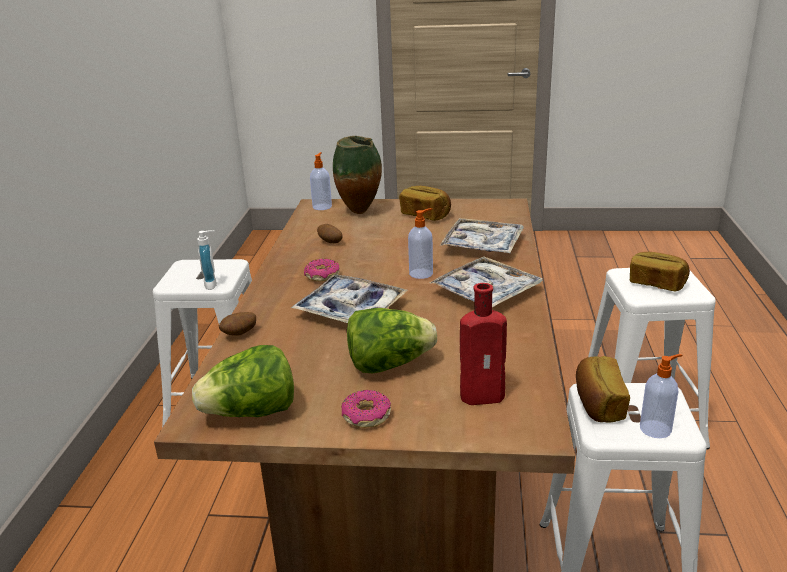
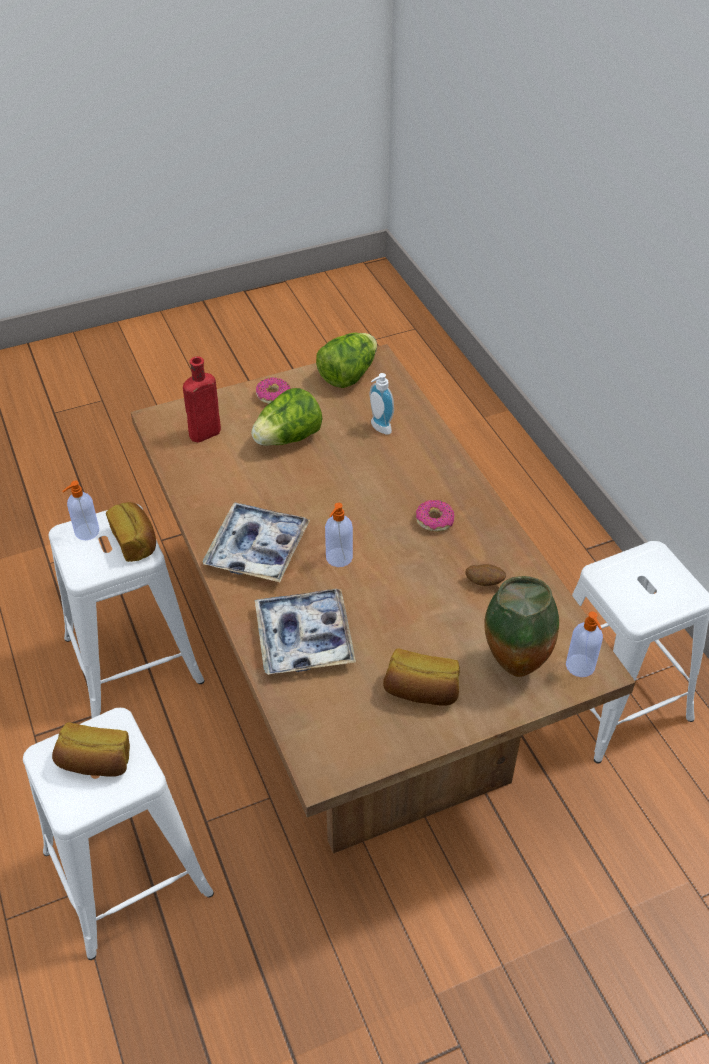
camera: 150 degrees right, 20 degrees up
(213, 284) = (609, 570): soap dispenser -> soap dispenser (378, 428)
(239, 334) = (429, 429): potato -> none
(351, 310) = (365, 484): tray -> none

